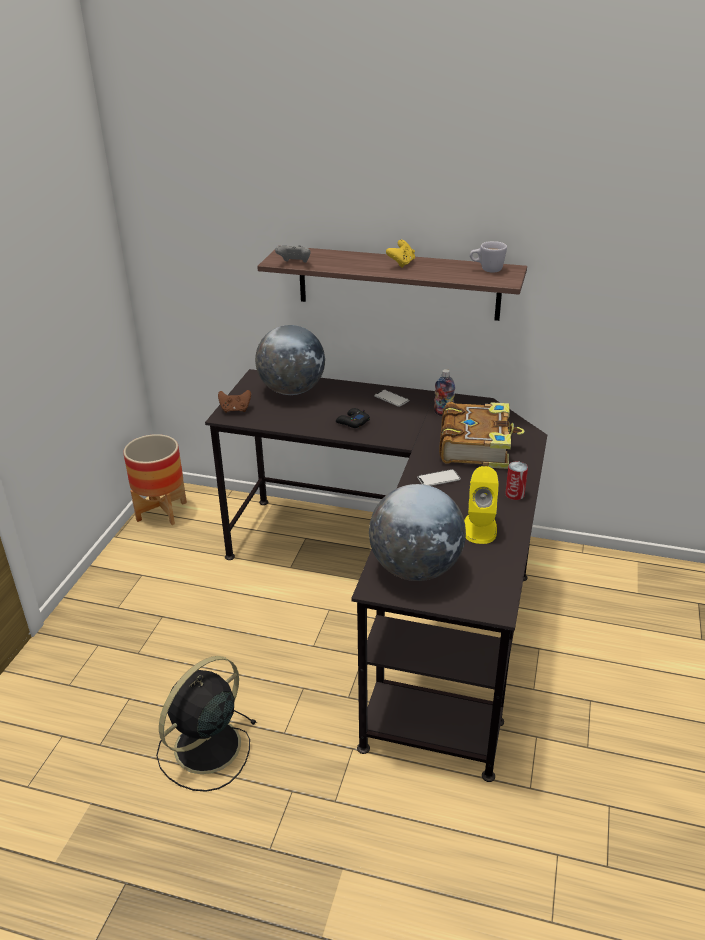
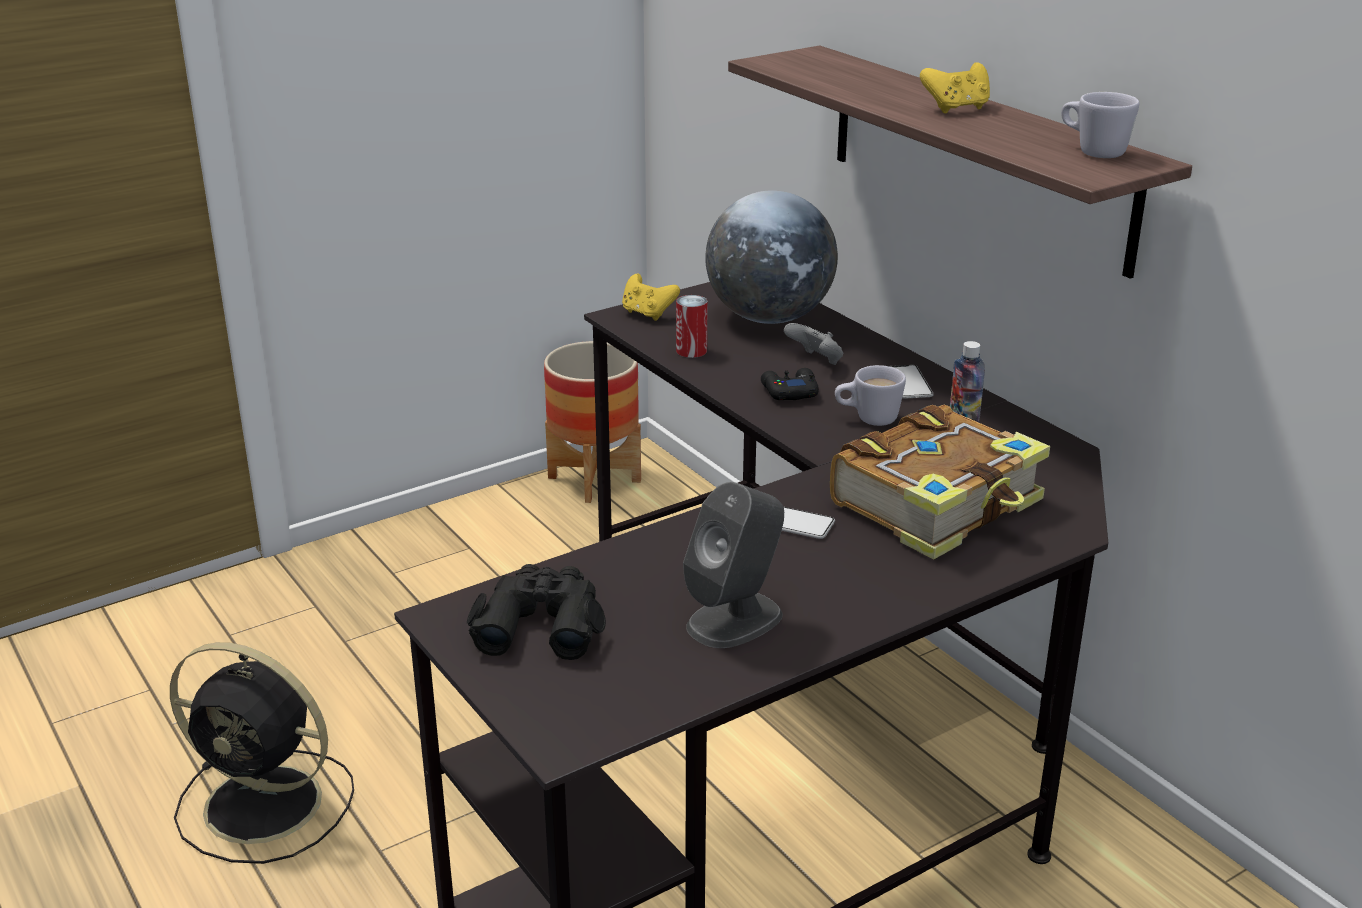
camera: 40 degrees right, 5 degrees down
(205, 748) = (268, 805): black fan -> black fan turned 150 degrees counterclockwise
(235, 410) = (648, 314): brown game controller -> yellow game controller
(294, 264) = (786, 70): grey game controller -> grey game controller (815, 361)
(400, 421) = (867, 419): none -> white mug
(415, 569) = (540, 623): globe -> black binoculars
(479, 528) = (735, 620): yellow speaker -> grey speaker
(515, 494) = (881, 602): can -> can (691, 351)

